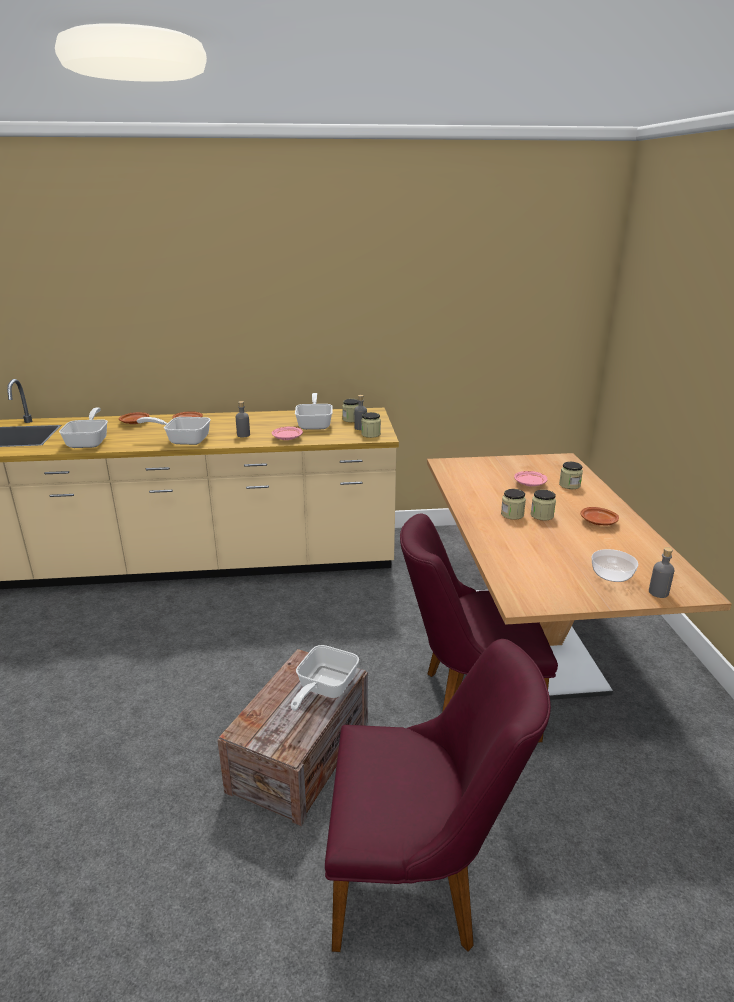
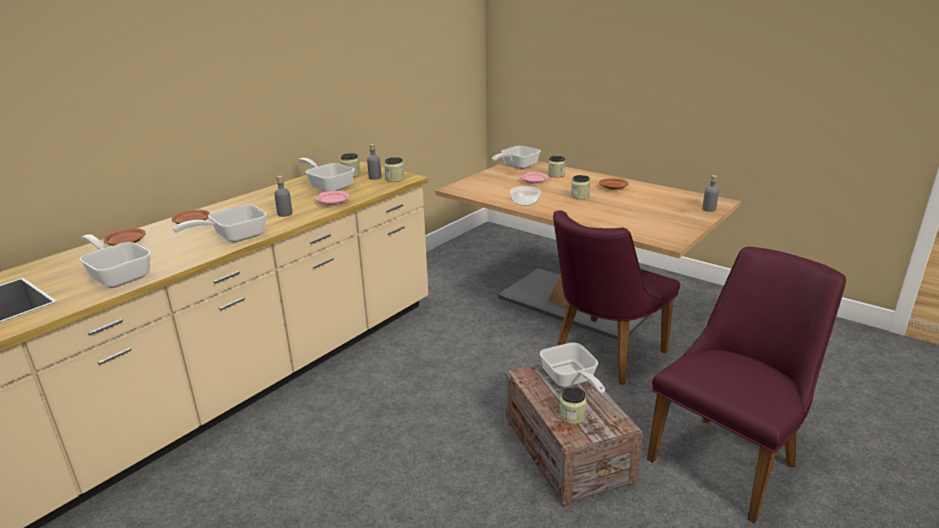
camera: 45 degrees left, 0 degrees up
(512, 514) = (564, 202): jar -> jar (572, 416)
(549, 462) = (517, 166): none -> frying pan
(612, 575) = (676, 210): bowl -> bowl (525, 202)

